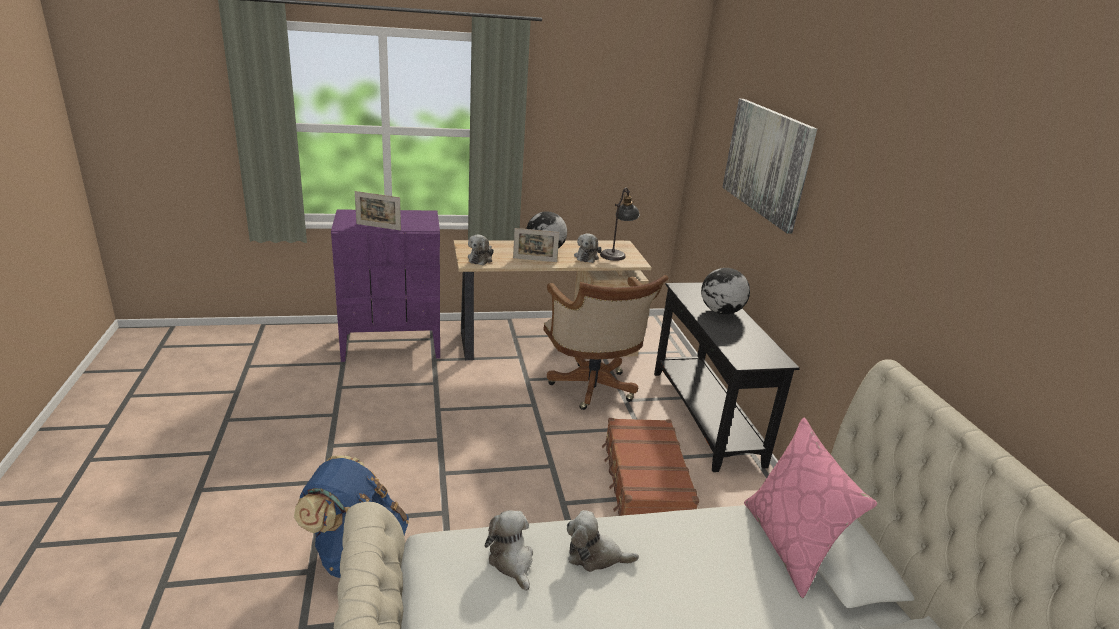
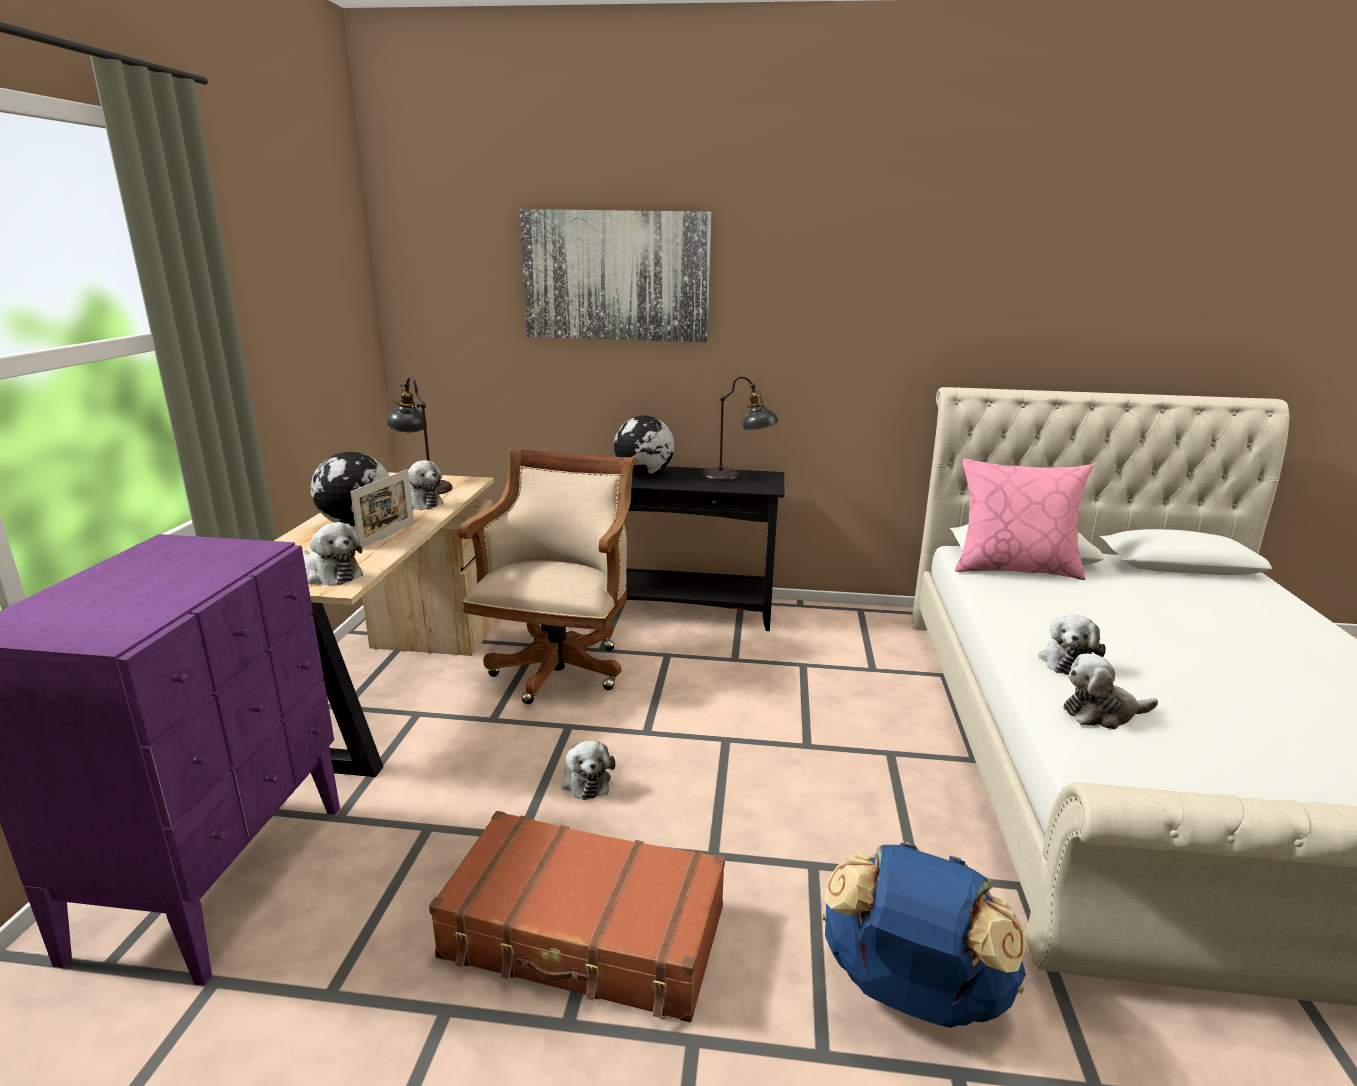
camera: 70 degrees left, 5 degrees down
(378, 227) = (179, 596): picture frame -> none
(488, 420) = (585, 780): none -> plush toy
(594, 389) = (560, 667): office chair -> office chair turned 75 degrees counterclockwise
(644, 482) = (778, 677): brown suitcase -> brown suitcase (584, 934)
(758, 347) = (737, 476): none -> grey table lamp

